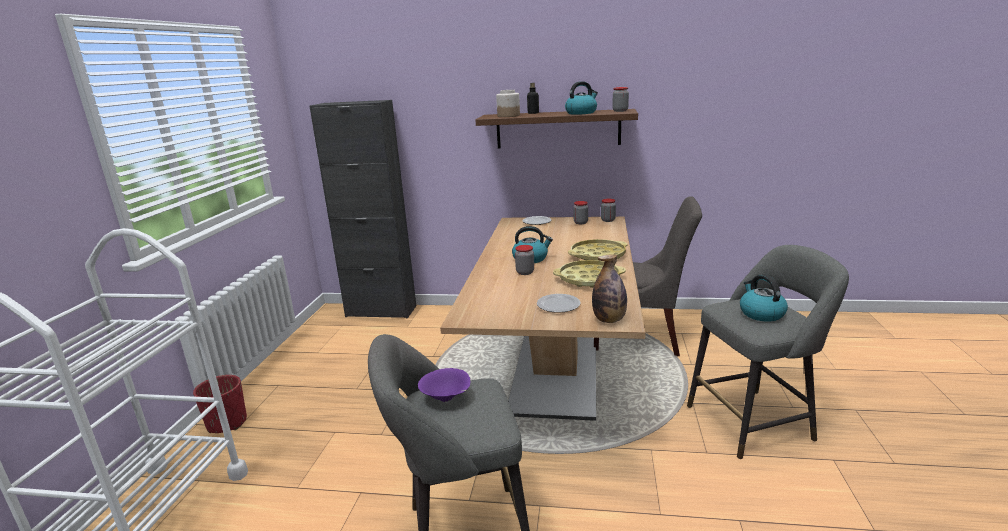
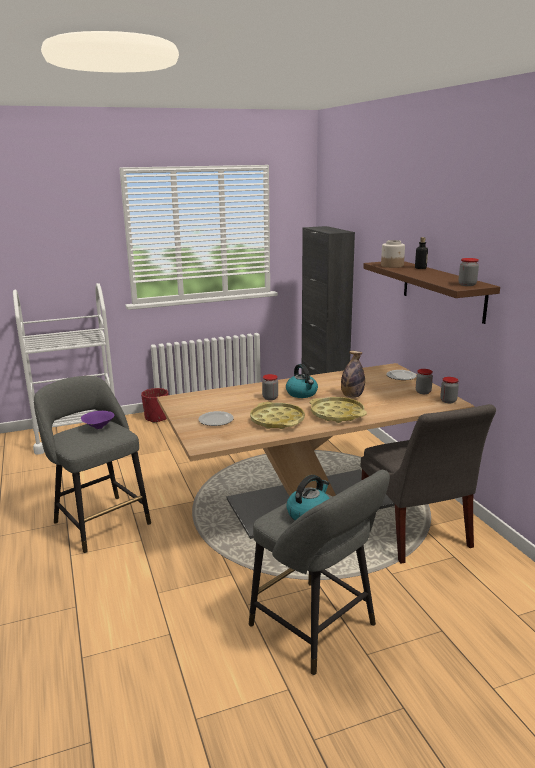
camera: 60 degrees right, 0 degrees up
(581, 113) = (436, 278): kettle -> none
(609, 320) = (201, 440): bottle -> bottle (352, 396)

